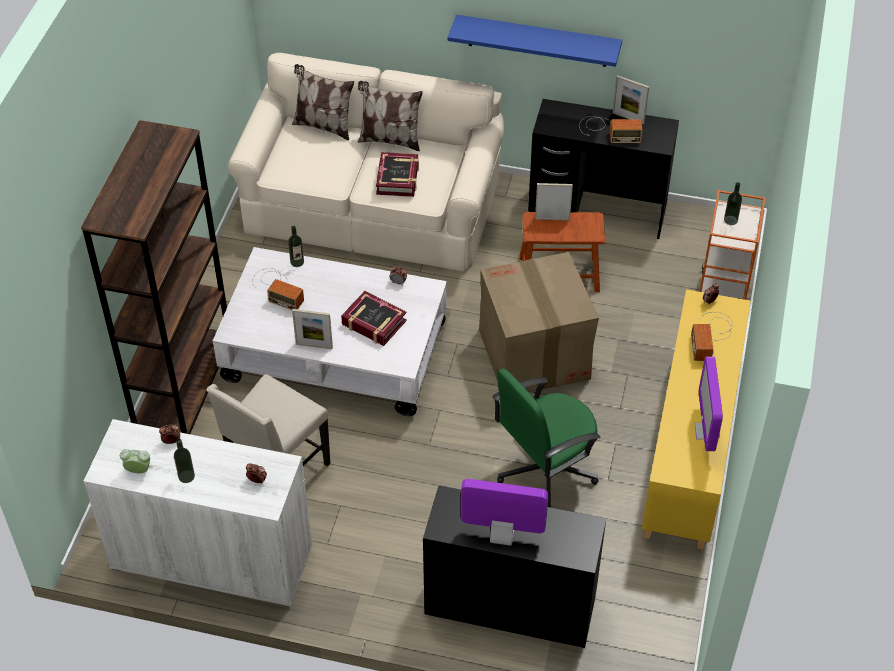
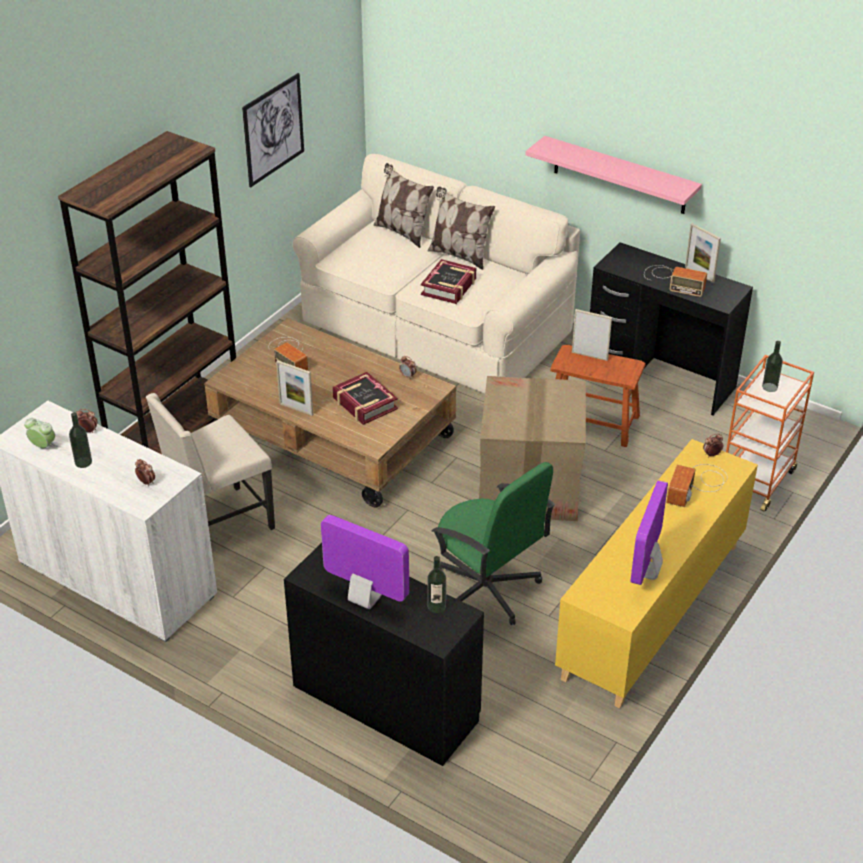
camera: 20 degrees right, 10 degrees down
(200, 69) = (273, 129): none -> picture
(297, 262) = (320, 338): bottle -> bottle (436, 606)
(335, 351) = (333, 435): white coffee table -> brown coffee table
(537, 41) = (619, 175): blue shelf -> pink shelf
(544, 470) = (486, 590): green office chair -> green office chair turned 120 degrees counterclockwise

